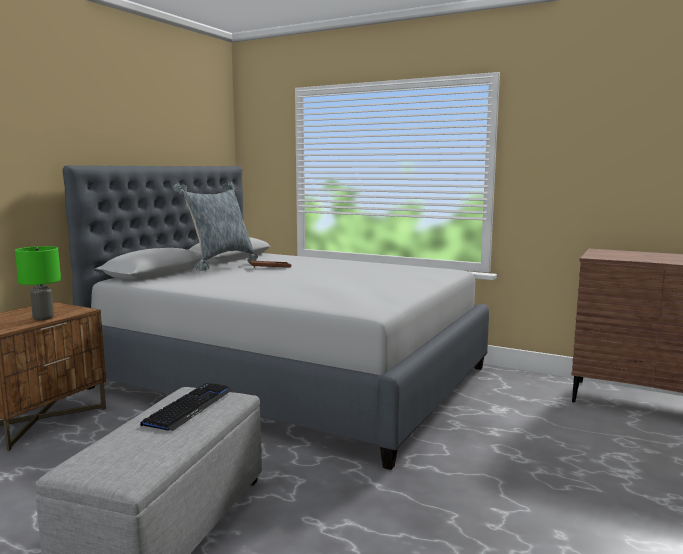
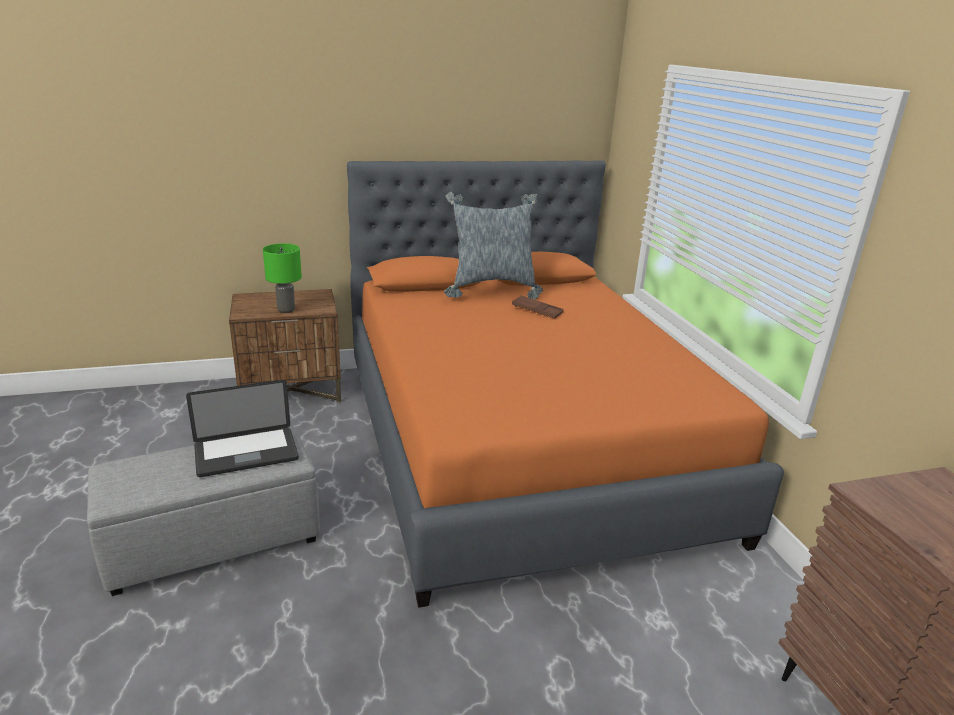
camera: 45 degrees right, 15 degrees up
(190, 407) = (246, 453): keyboard -> laptop
(292, 377) = (520, 444): grey bed -> orange bed

